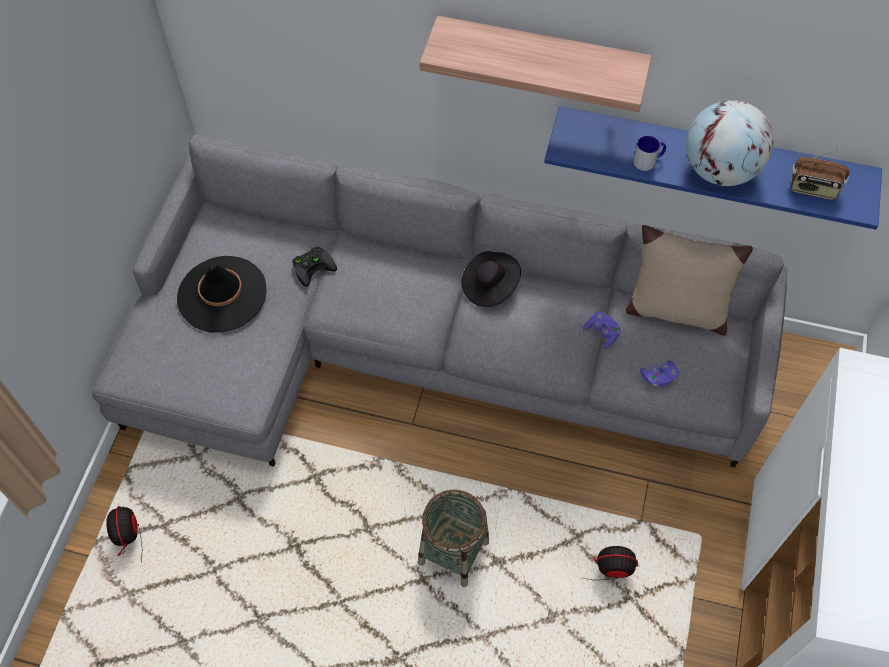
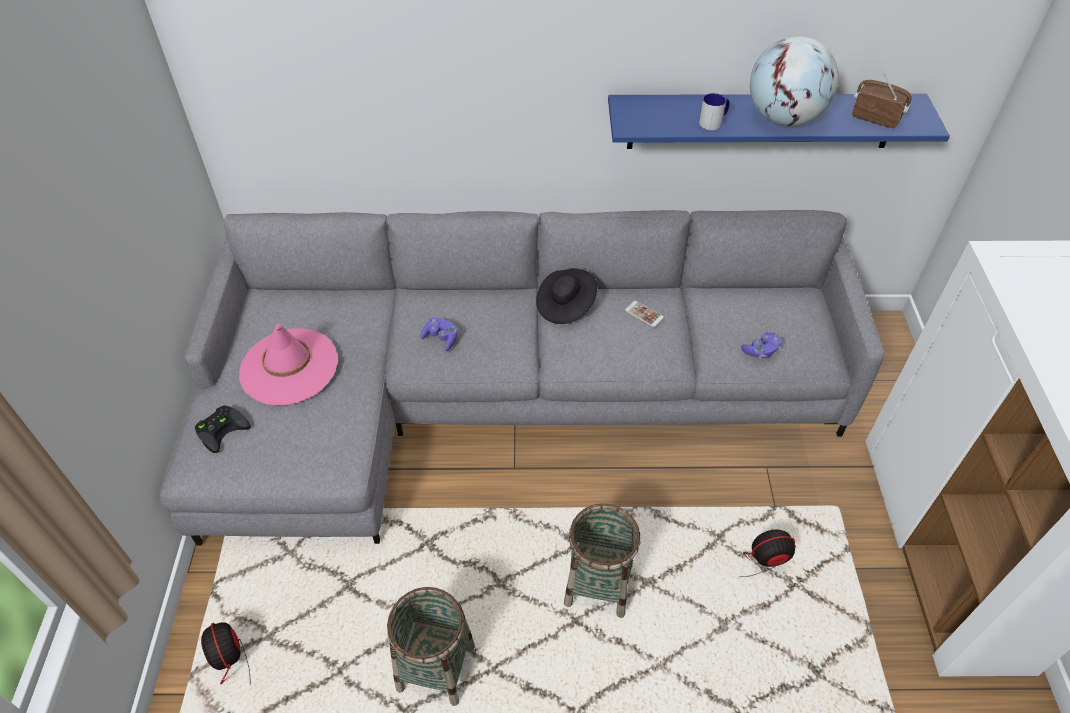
camera: 15 degrees left, 10 degrees down
(222, 294) = (289, 367): black hat -> pink hat
(293, 588) = (435, 668): none -> basket
(313, 266) = (380, 322): black game controller -> black game controller (222, 428)
(540, 59) = (587, 40): shelf -> none
(561, 312) = (644, 314): none -> phone
(602, 333) = (690, 324): purple game controller -> purple game controller (441, 338)
(675, 310) = (750, 291): beige pillow -> none
(813, 188) = (875, 118): radio -> radio turned 150 degrees counterclockwise

